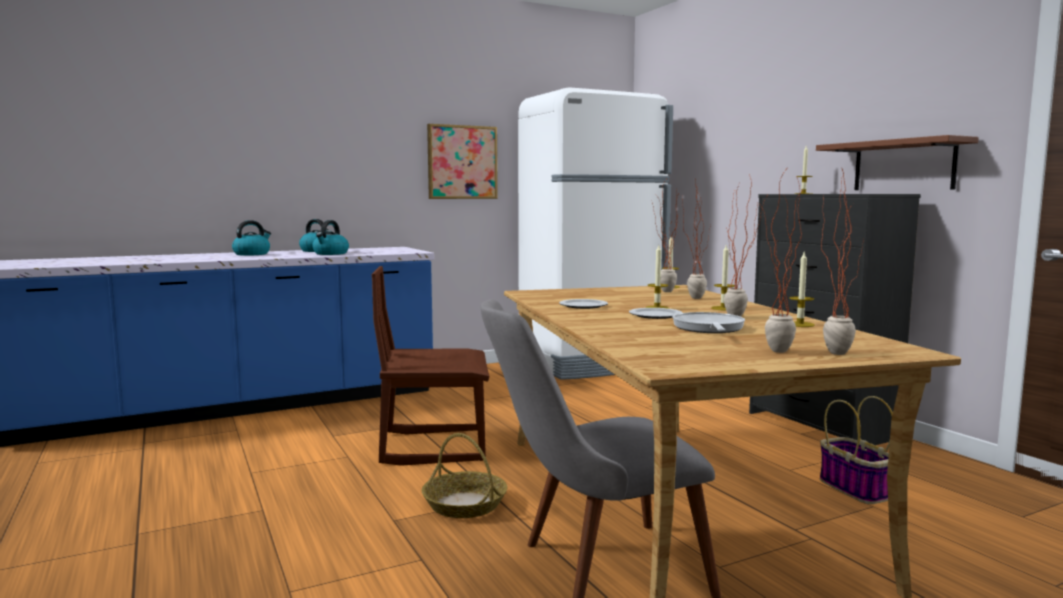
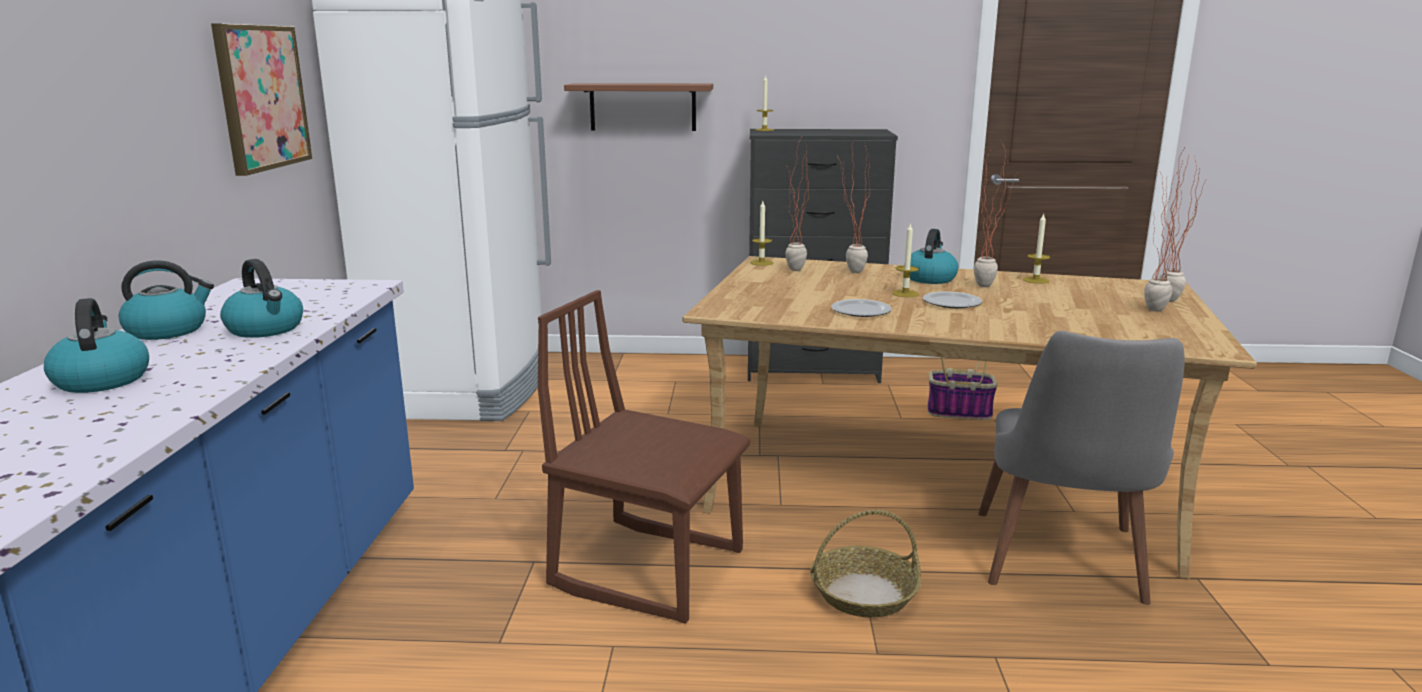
camera: 60 degrees left, 10 degrees up
(434, 446) = (649, 568): brown chair -> brown chair turned 90 degrees clockwise
(708, 328) = (1038, 304): frying pan -> none
(723, 308) = (930, 278): candle -> kettle
(903, 166) = (859, 100): brown shelf -> brown shelf (643, 107)

